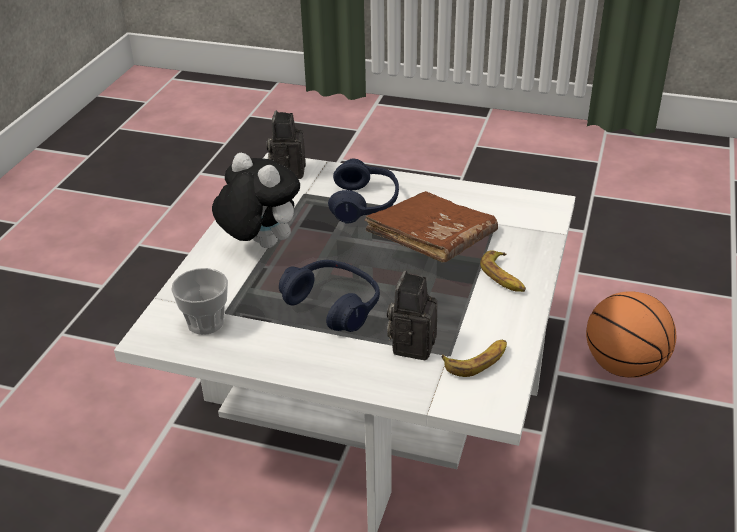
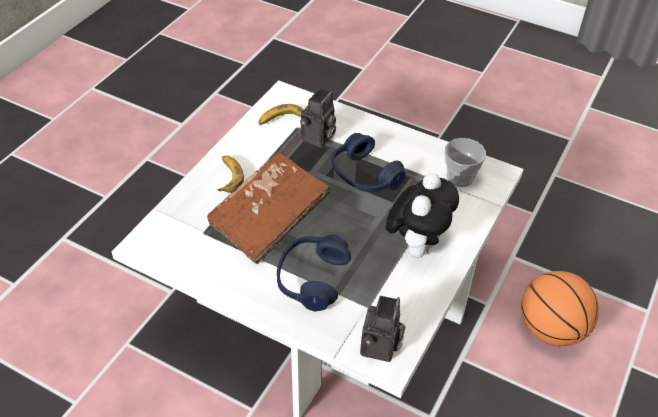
camera: 170 degrees left, 10 degrees up
(259, 245) = (417, 245): plush toy -> plush toy turned 120 degrees counterclockwise
(624, 366) = (115, 286): basketball -> basketball (551, 329)

